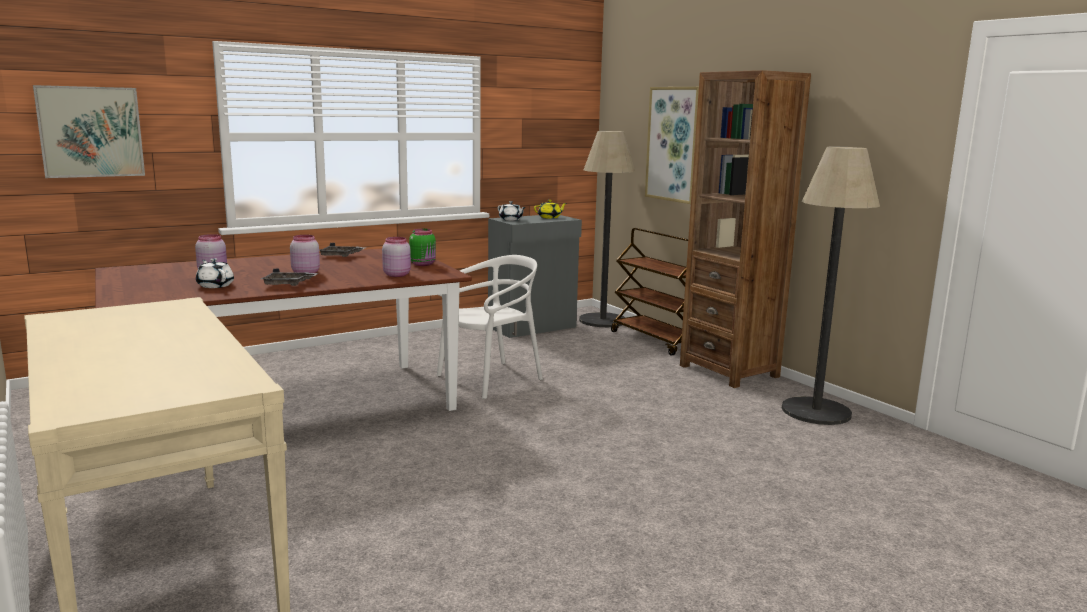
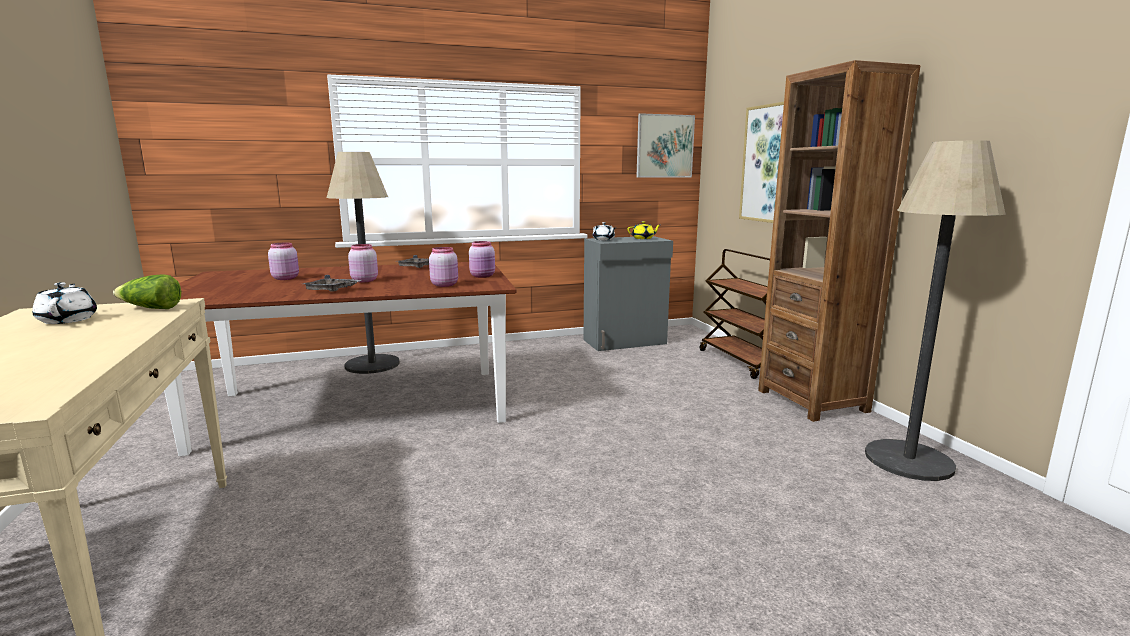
camera: 15 degrees right, 0 degrees up
(91, 132) = (222, 156): picture -> picture (664, 146)
(171, 309) = (151, 308): none -> lettuce
(215, 285) = (268, 289): white teapot -> white teapot (68, 320)
(423, 264) = (483, 276): green jar -> pink jar
(490, 379) = (557, 392): white chair -> none
(602, 320) = (696, 339): floor lamp -> floor lamp (372, 364)

